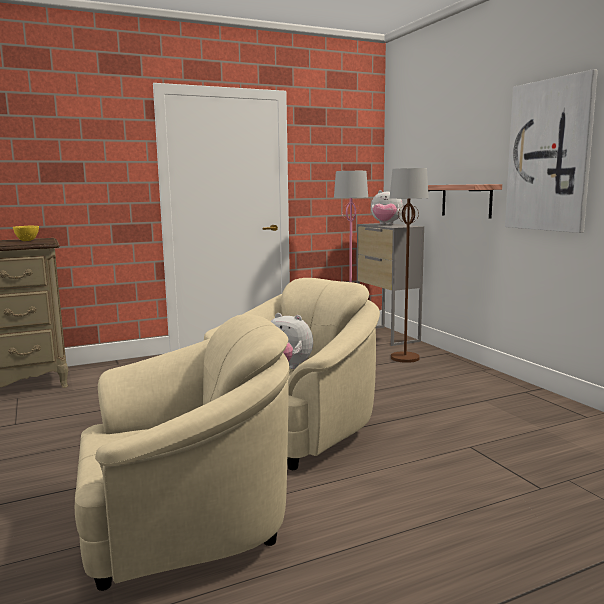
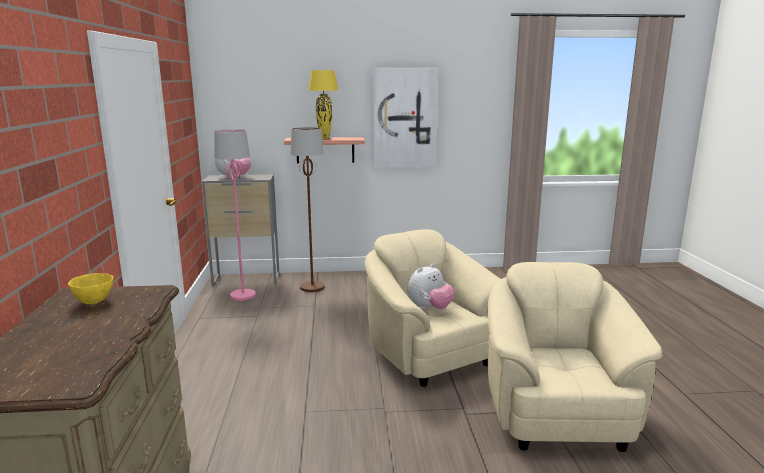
camera: 70 degrees left, 5 degrees up
(452, 184) = (324, 138): none -> yellow table lamp

